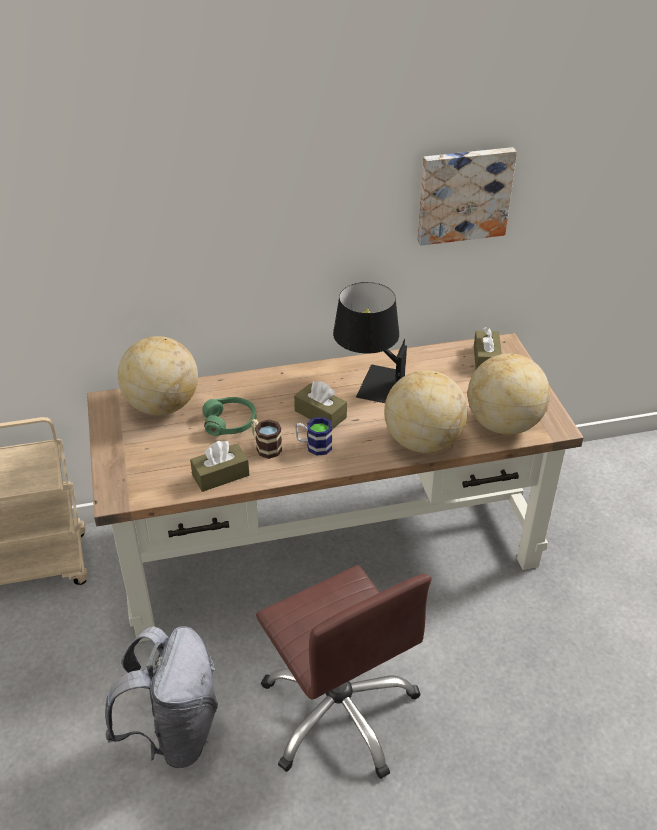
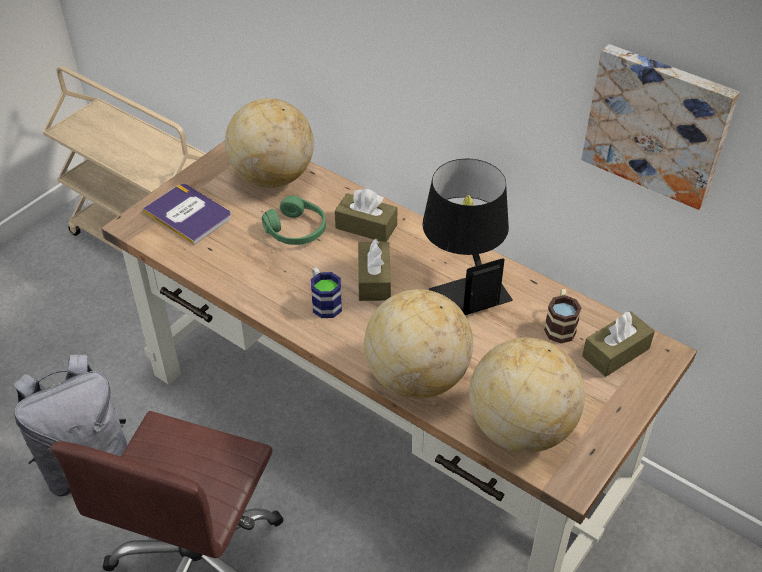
camera: 50 degrees right, 5 degrees up
(143, 464) = (188, 214): none -> book
(220, 475) = (221, 267): brown tissue box -> brown tissue box (366, 226)
(265, 446) = (288, 271): mug -> mug (560, 326)

